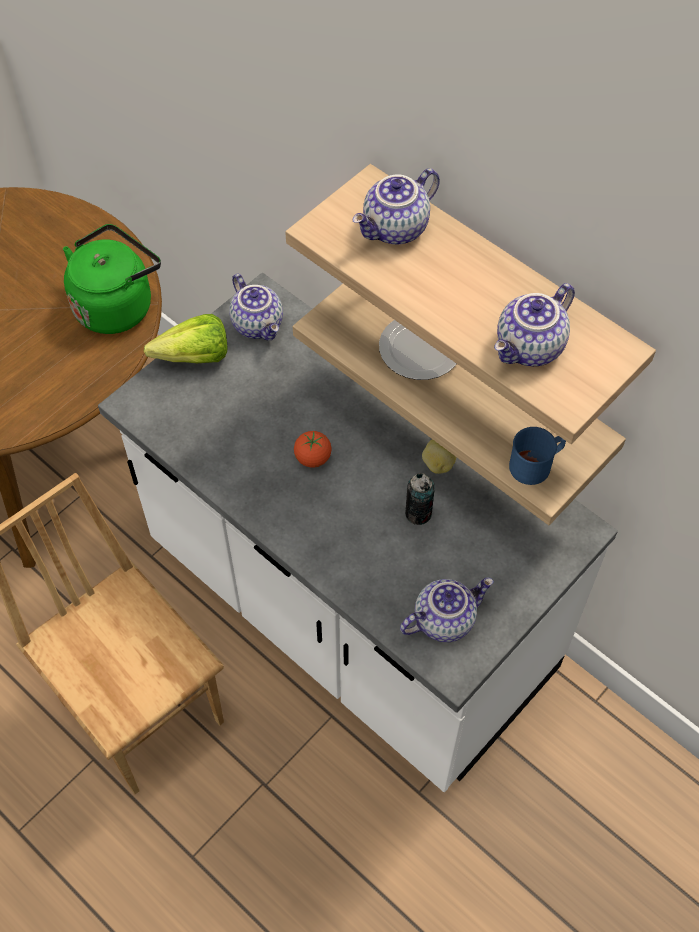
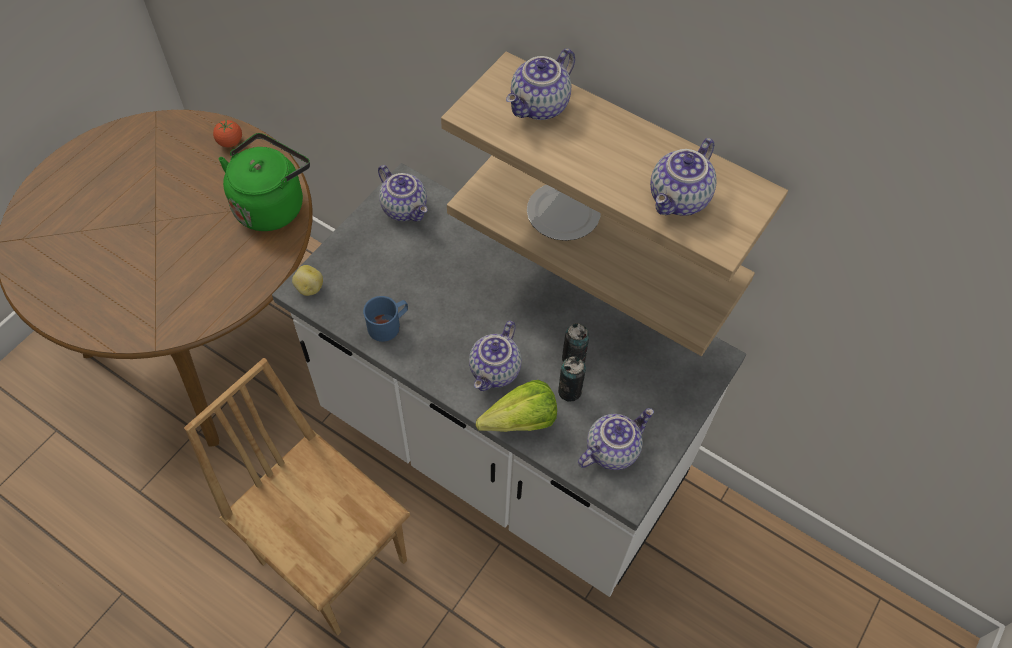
camera: 10 degrees left, 0 degrees up
(187, 357) = (347, 244): lettuce -> lettuce (513, 422)
(313, 458) = (473, 320): tomato -> tomato (230, 142)
(329, 517) = (496, 371): none -> teapot
(408, 549) = (569, 391): none -> can
(437, 464) = (583, 314): potato -> potato (309, 288)
(535, 464) = (682, 304): blue mug -> blue mug (388, 325)

